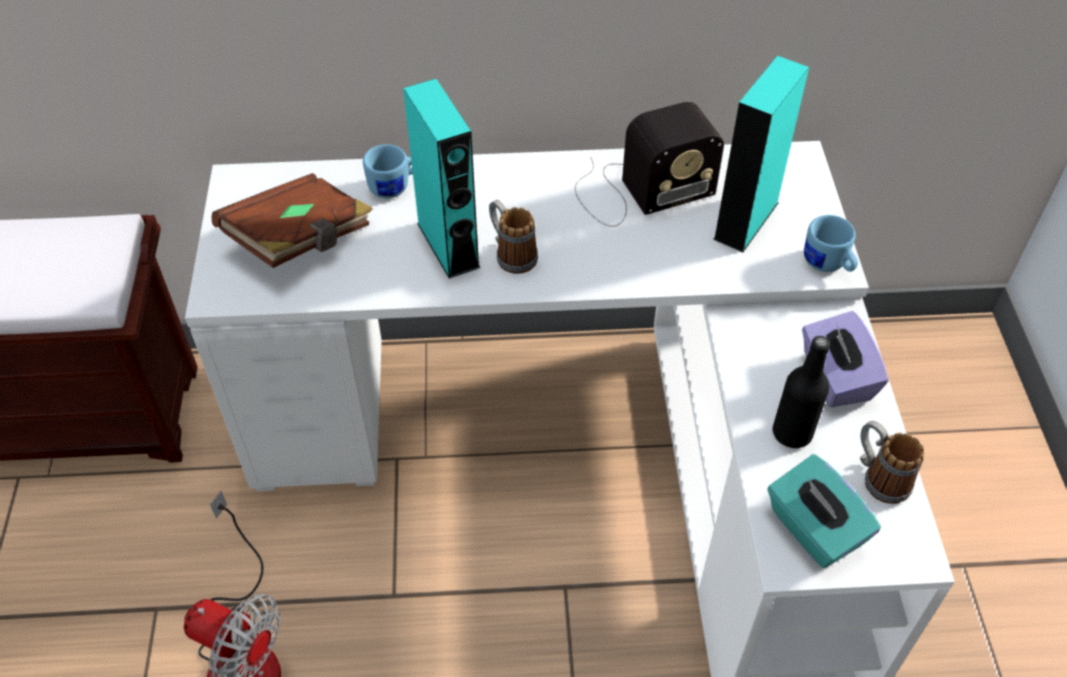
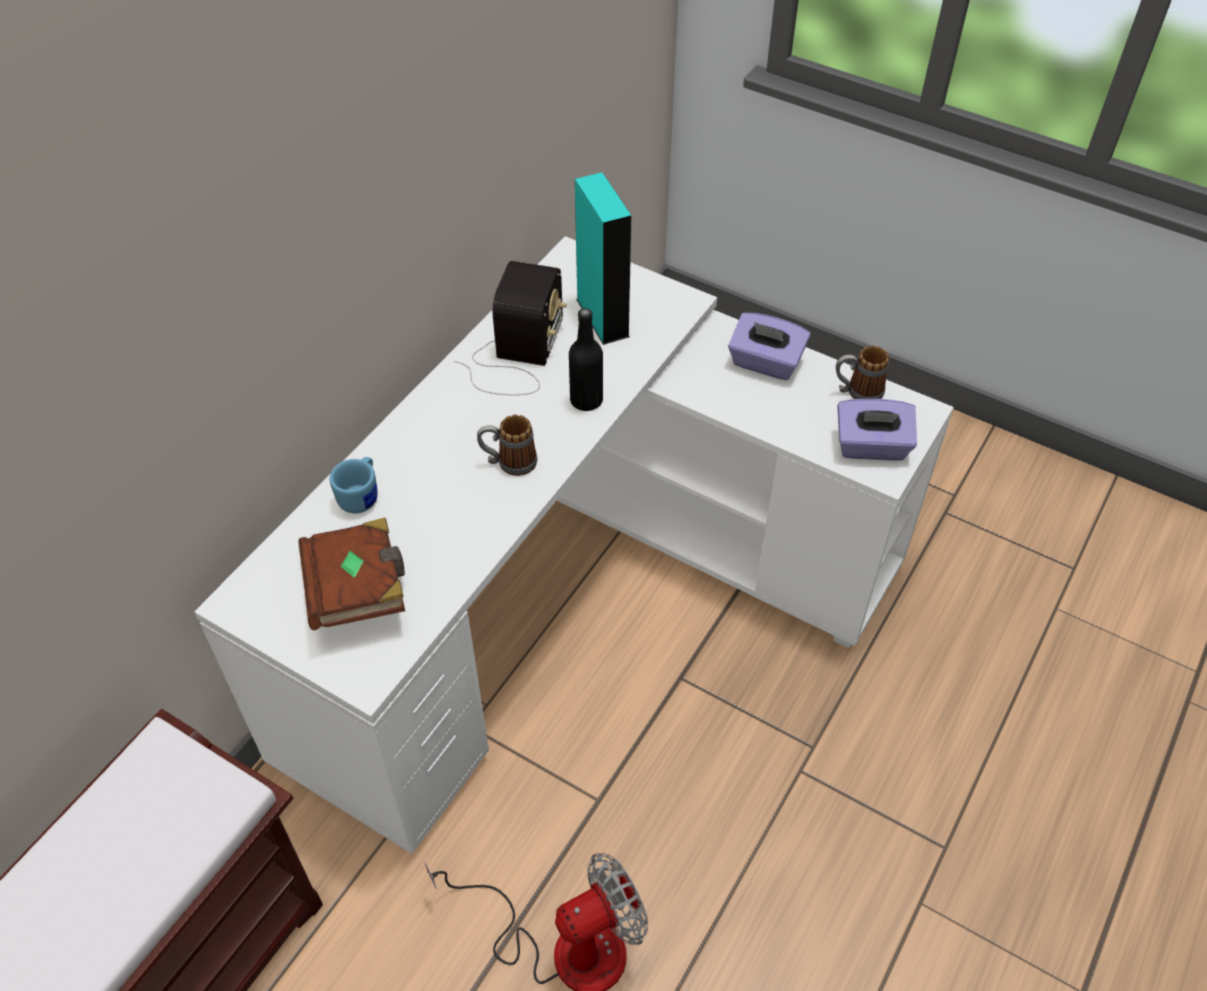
camera: 55 degrees left, 0 degrees up
(448, 245) = (461, 495): turquoise speaker -> none
(792, 433) = (791, 411): black bottle -> black bottle (586, 400)
(813, 529) = (871, 447): turquoise tissue box -> purple tissue box
(828, 265) = (681, 303): blue mug -> none

